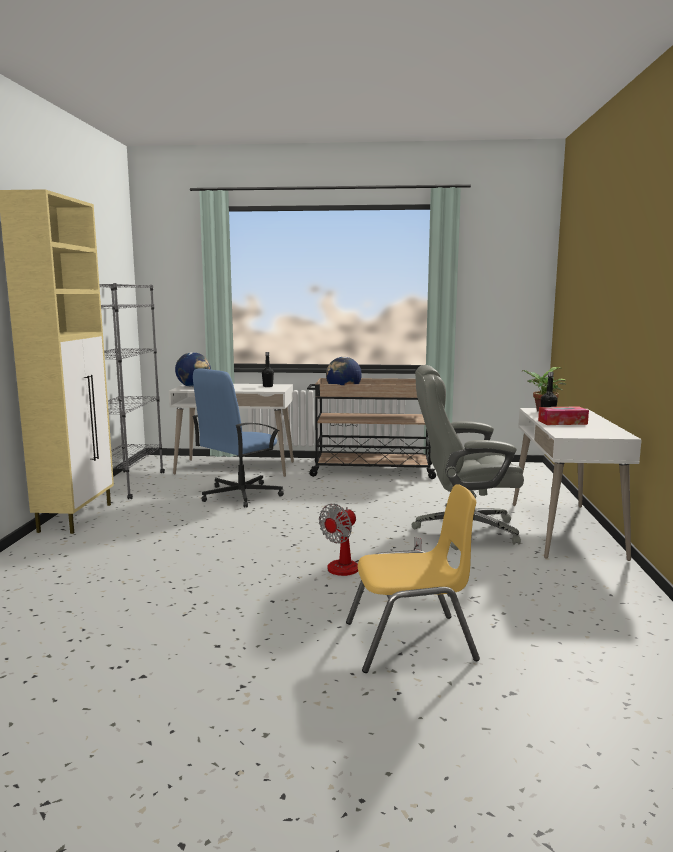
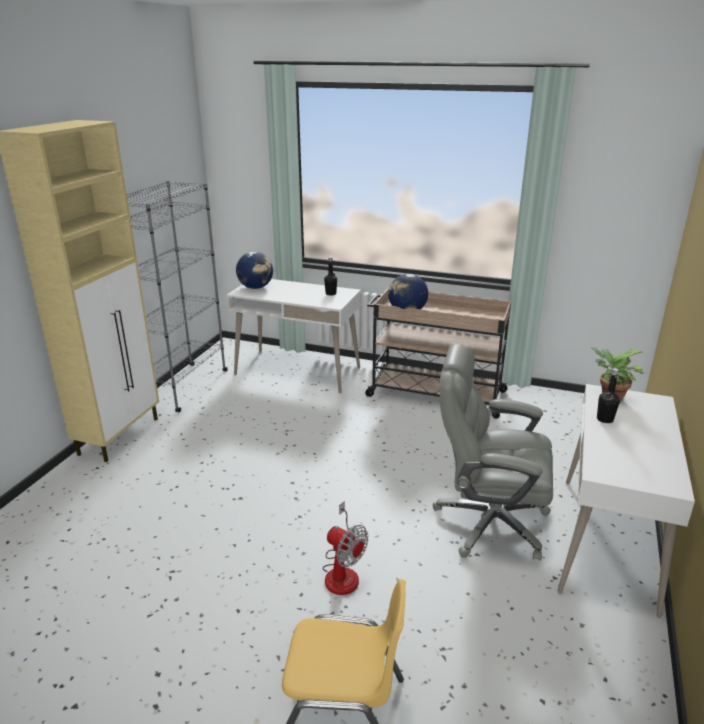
camera: 15 degrees right, 15 degrees up
(240, 495) = (282, 420): blue office chair -> none
(355, 569) = (342, 571): fan -> fan turned 105 degrees counterclockwise
(562, 422) = (616, 436): tissue box -> none

